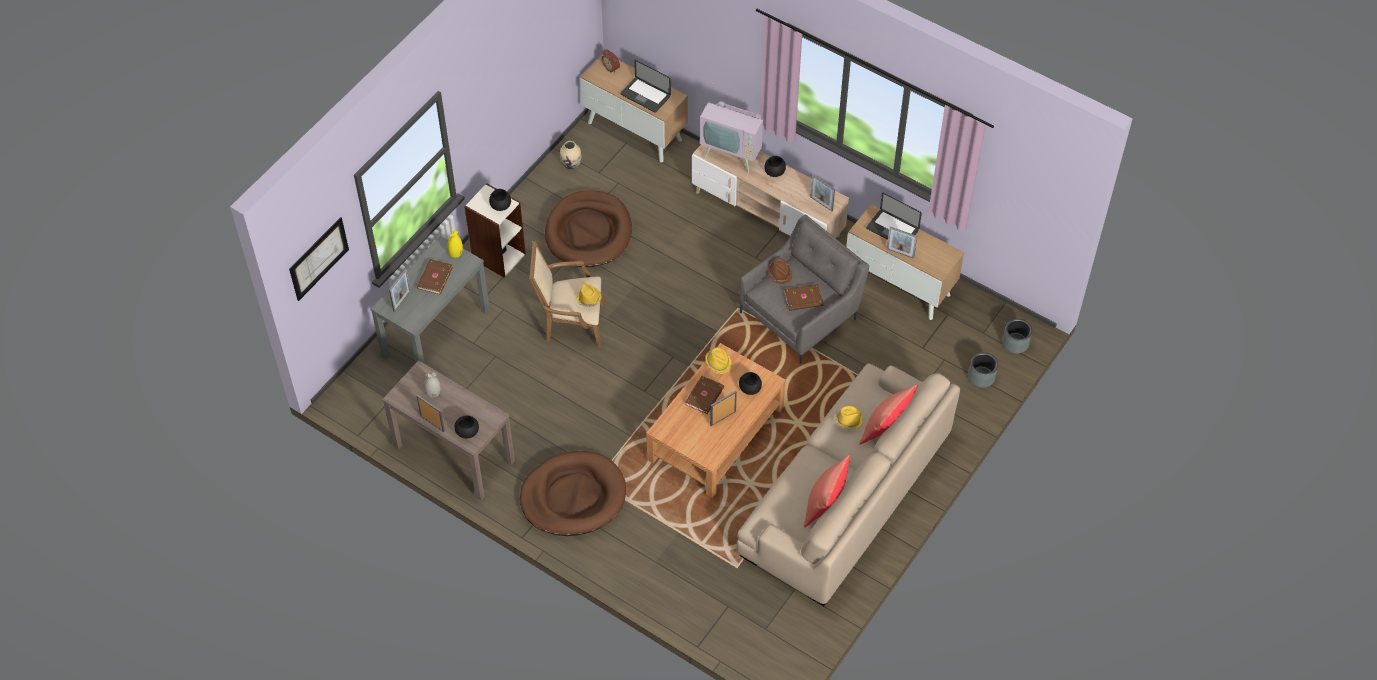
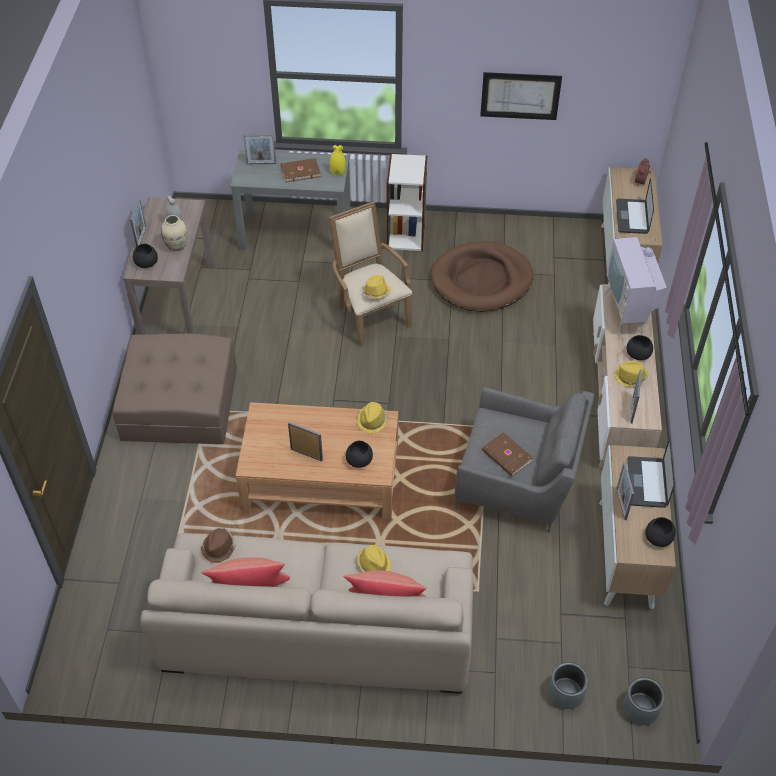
camera: 60 degrees right, 5 degrees down
(319, 258) = (199, 50): picture -> picture (520, 96)
(500, 204) = (410, 173): black bowl -> black bowl (659, 537)
(571, 164) = (545, 236): beige vase -> beige vase (177, 246)
(573, 496) = (180, 402): brown dog bed -> brown ottoman
(705, 396) = (324, 428): brown book -> none
(779, 274) = (522, 422): brown hat -> brown hat (219, 548)
(792, 188) = (630, 377): none -> yellow hat

